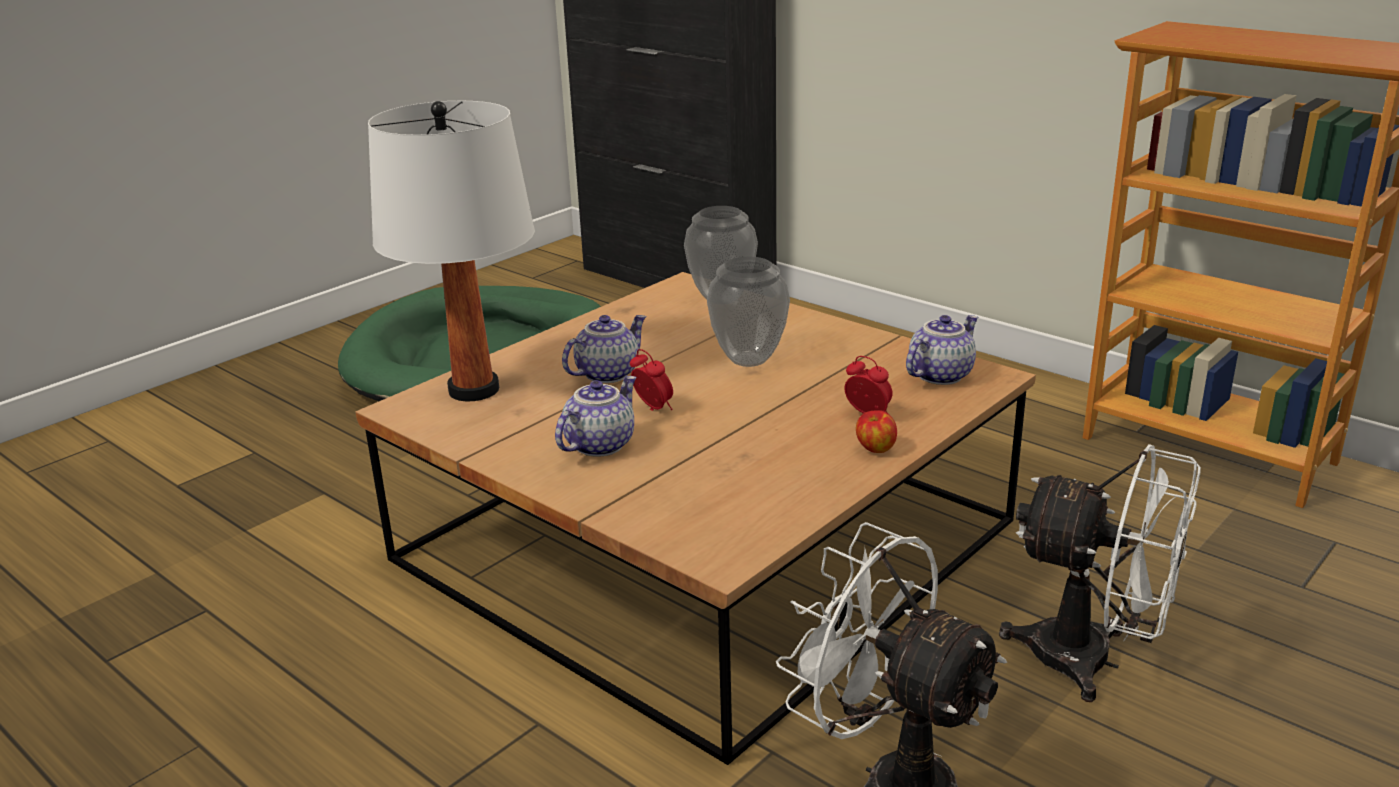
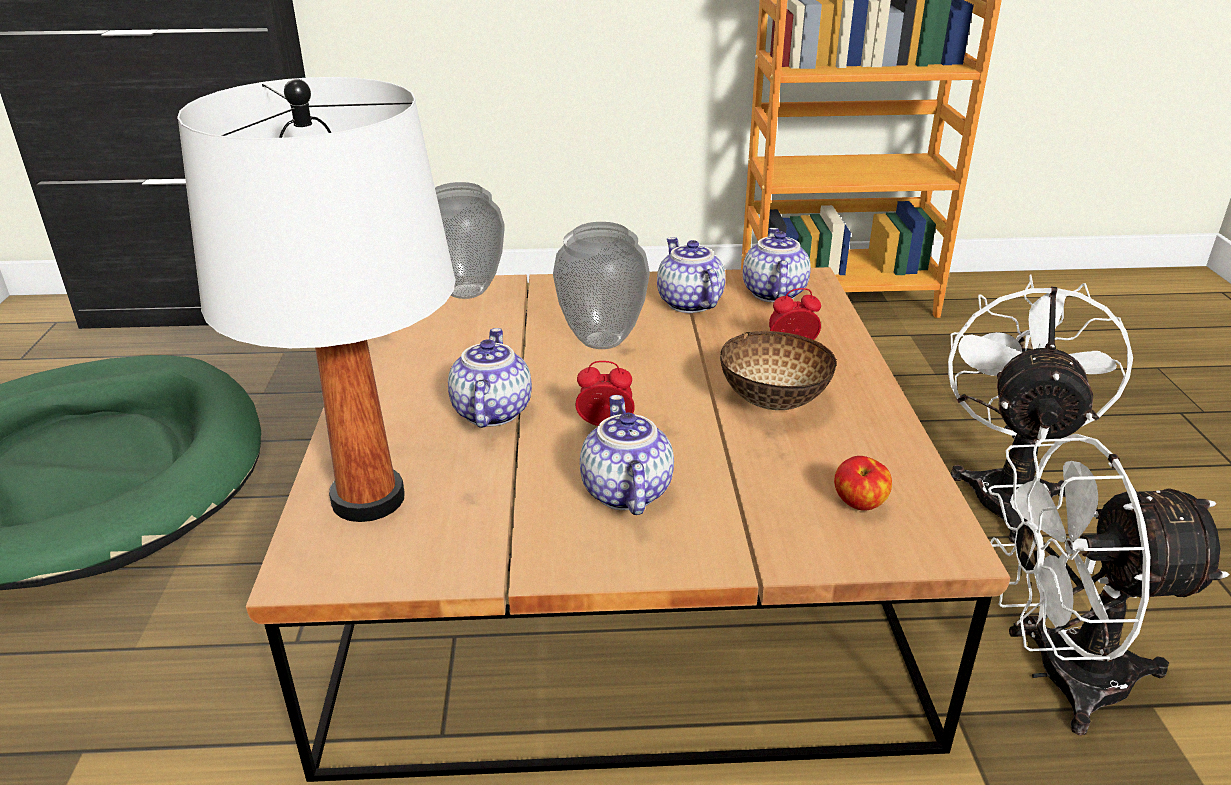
camera: 45 degrees left, 5 degrees up
(787, 440) = (775, 401): none -> bowl
(858, 358) = (688, 303): none -> teapot
(875, 449) = (850, 377): apple -> apple (859, 504)
(1093, 661) = (1008, 490): white fan -> white fan turned 60 degrees counterclockwise

